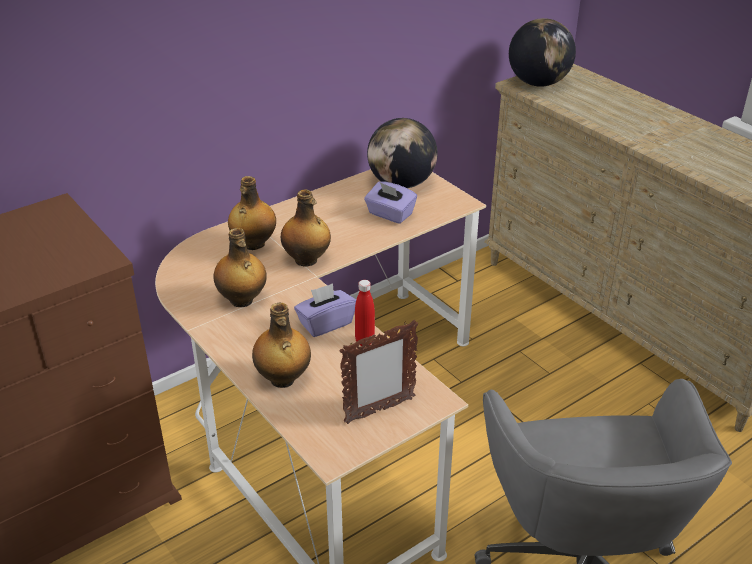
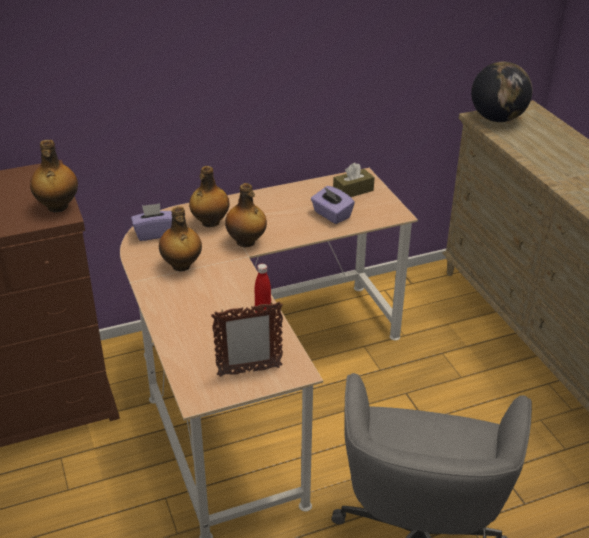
camera: 15 degrees right, 0 degrees up
(283, 379) = (185, 333): bottle -> bottle (57, 207)
(325, 323) = (238, 295): purple tissue box -> purple tissue box (154, 233)
(401, 184) = (353, 190): globe -> brown tissue box

